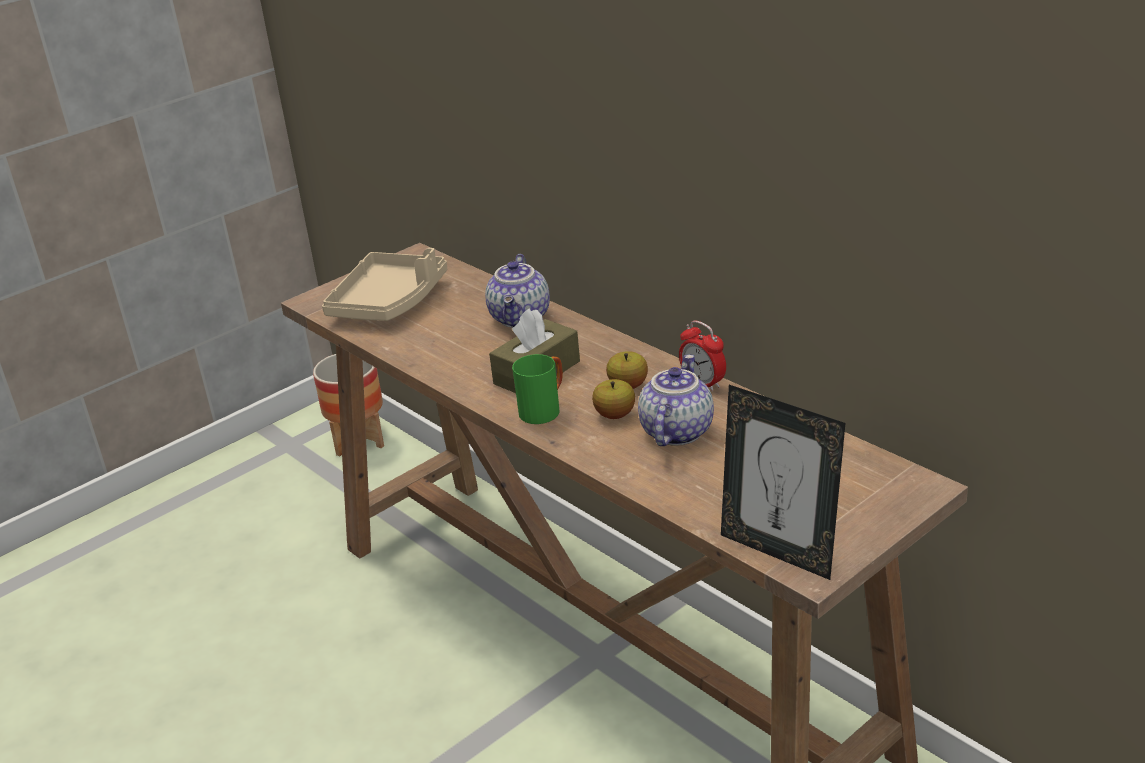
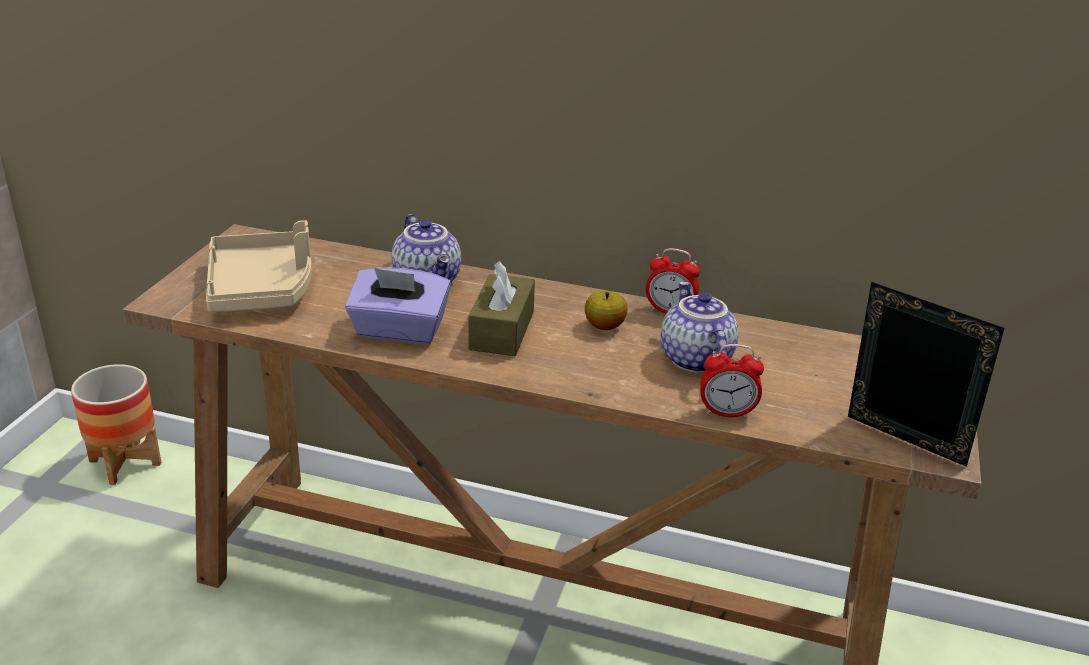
camera: 35 degrees left, 0 degrees up
(455, 357) = (399, 331): none -> purple tissue box
(544, 409) = (548, 364): green mug -> none
(615, 415) = (622, 355): apple -> none
(650, 484) = (726, 413): none -> alarm clock
(779, 551) = (901, 445): picture frame -> picture frame turned 150 degrees counterclockwise

